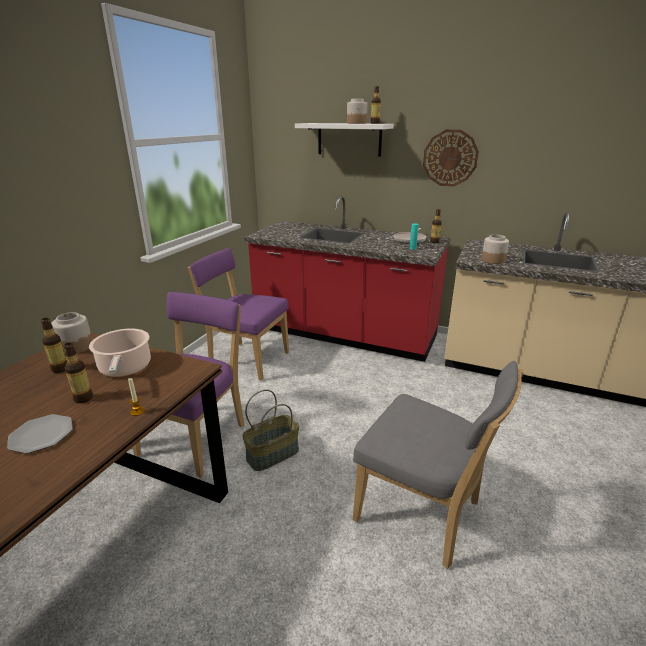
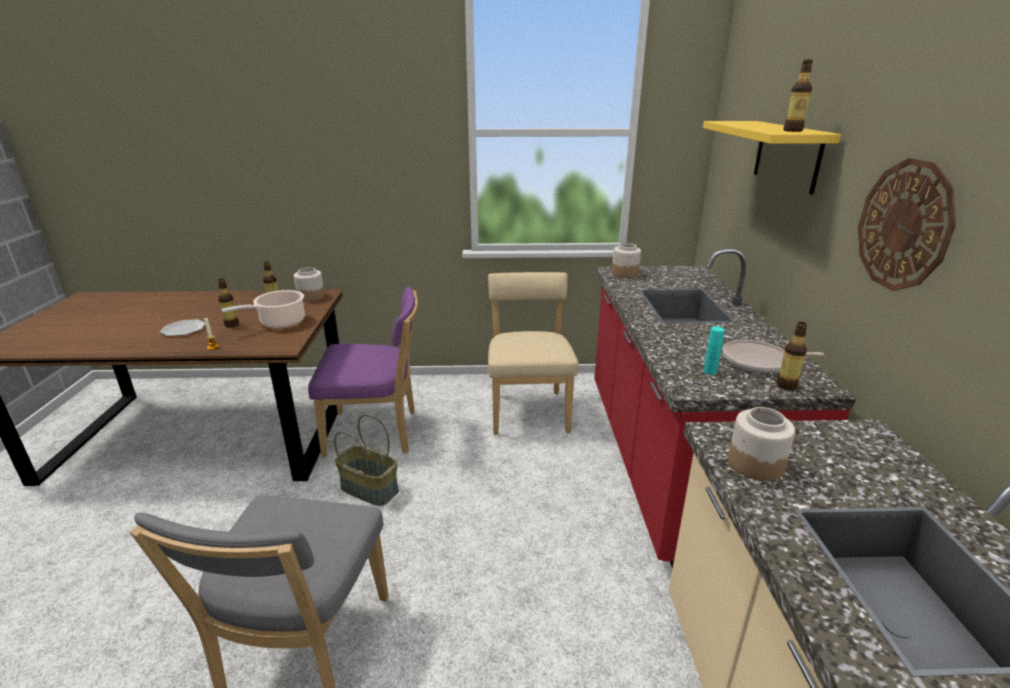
camera: 65 degrees right, 0 degrees up
(246, 359) = (528, 410): purple chair -> beige chair
(349, 139) = (787, 155): white shelf -> yellow shelf
(356, 123) = (772, 128): jar -> jar (624, 273)

